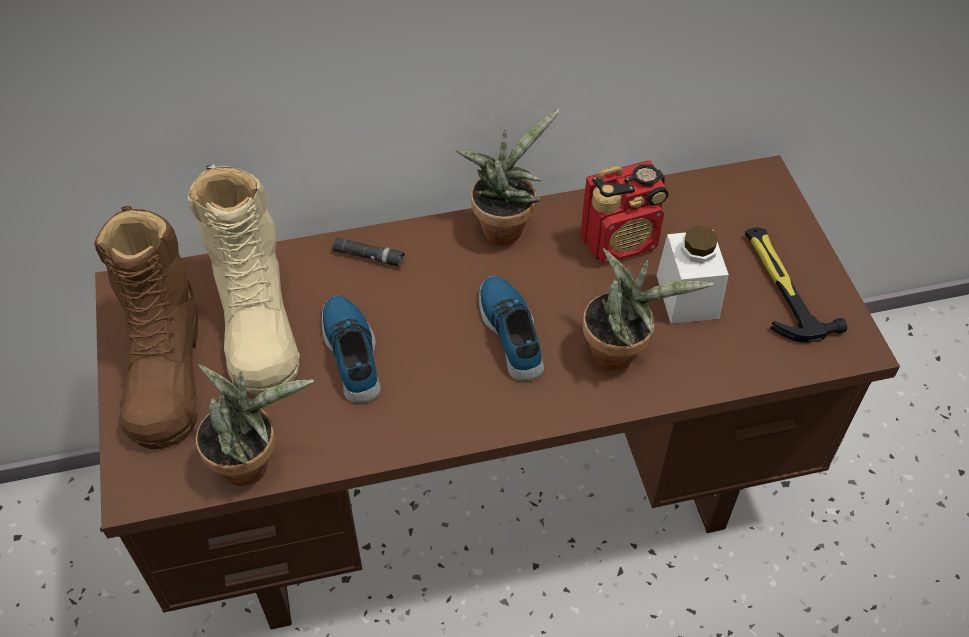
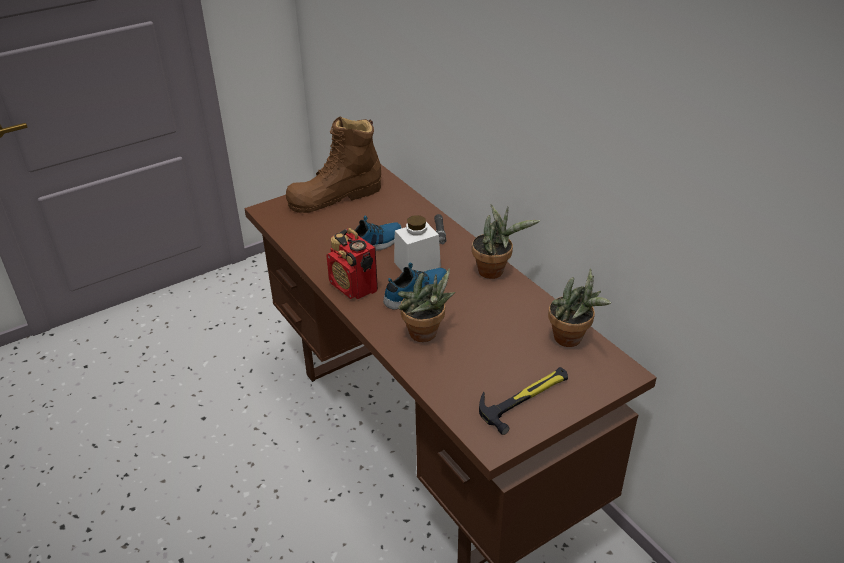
camera: 70 degrees right, 15 degrees down
(252, 462) = (293, 234): potted plant -> potted plant (572, 340)
(256, 320) = (376, 212): beige boot -> none
(620, 242) = (514, 318): radio -> radio (354, 287)
(687, 296) = (487, 355): white jar -> white jar (417, 264)

